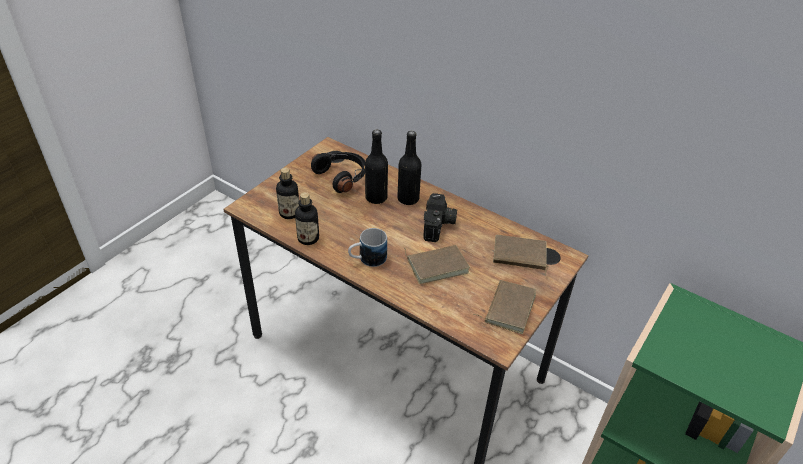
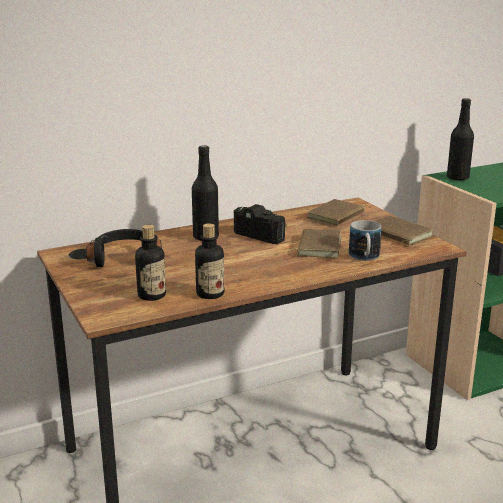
camera: 60 degrees left, 20 degrees down
(367, 259) = (277, 273): mug -> mug (364, 258)
(376, 198) = (185, 249): black bottle -> black bottle (457, 178)

